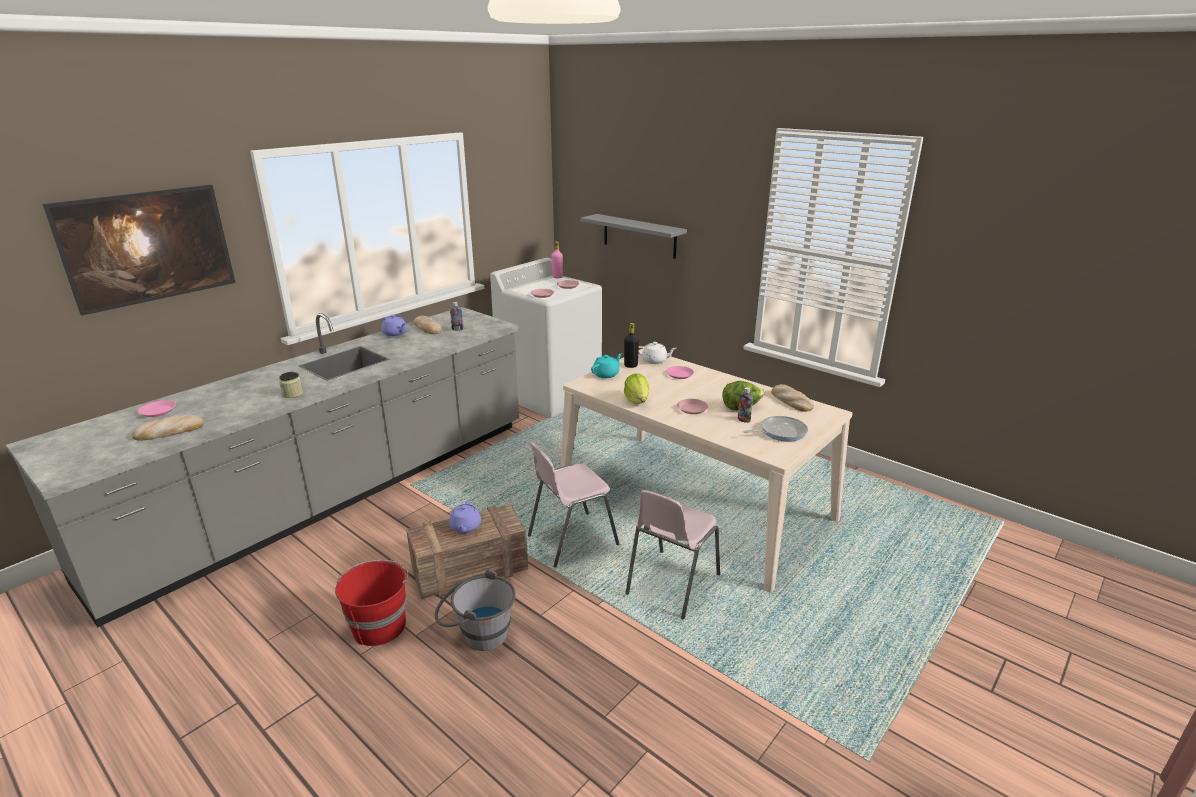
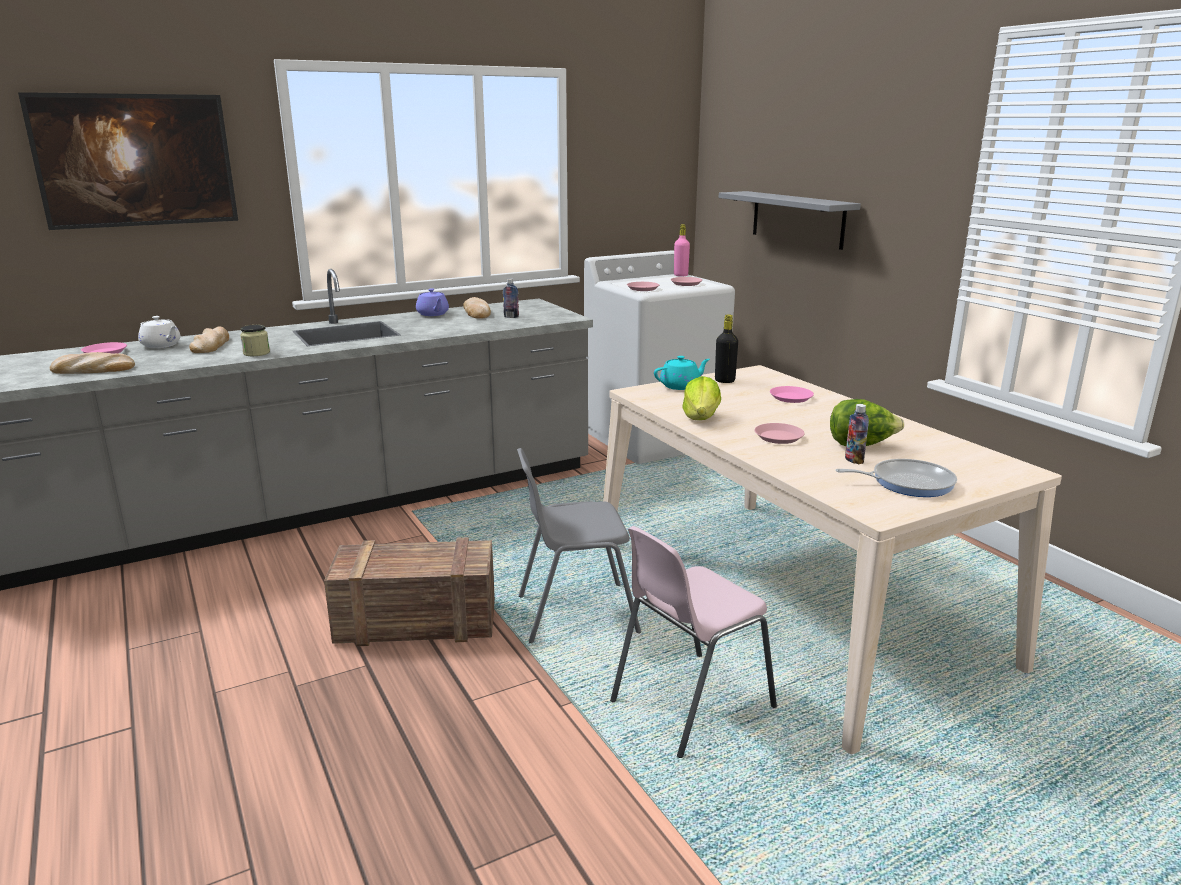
camera: 20 degrees right, 5 degrees down
(379, 625) = (261, 663): red bucket -> none
(465, 527) = (412, 556): purple teapot -> none
(477, 635) = (372, 705): grey bucket -> none
(571, 540) = (575, 613): pink chair -> grey chair
(655, 361) = (765, 379): white teapot -> white teapot (161, 345)
(790, 401) = (955, 447): bread -> bread (210, 345)

